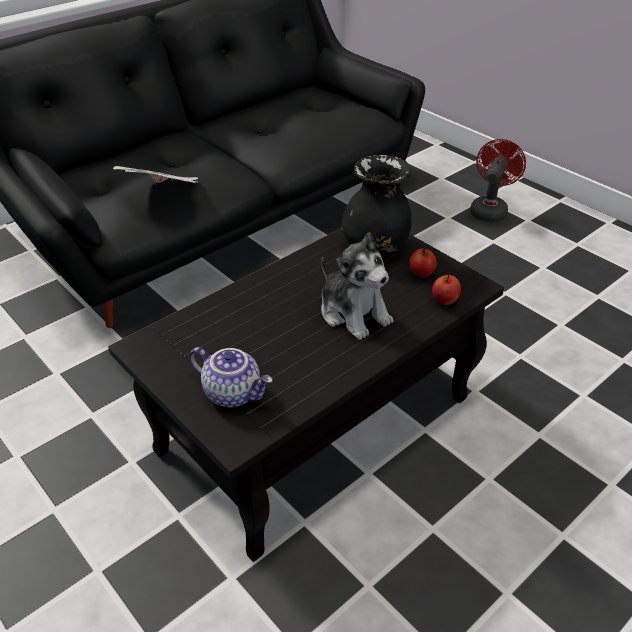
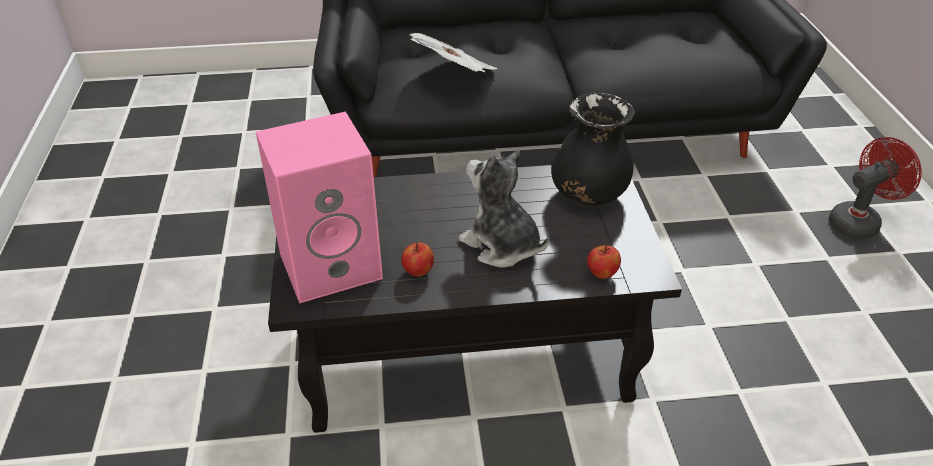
camera: 35 degrees right, 0 degrees up
(234, 393) = (332, 264): teapot -> pink speaker
(354, 313) = (501, 245): plush toy -> plush toy turned 135 degrees clockwise
(421, 274) = (607, 238): apple -> apple (418, 271)

